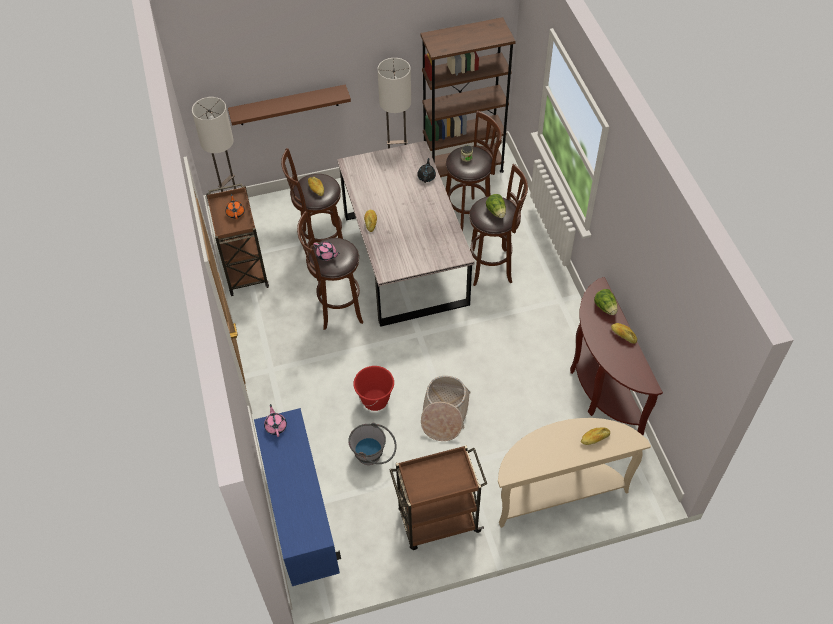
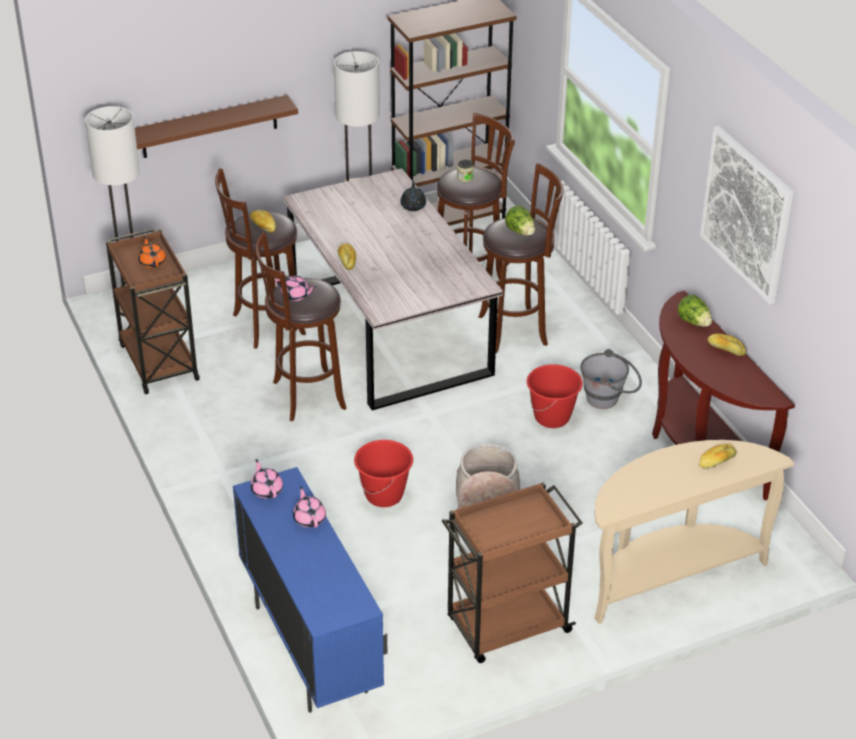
camera: 10 degrees left, 15 degrees down
(300, 455) = (309, 518): none -> pink teapot
(374, 455) = (397, 559): grey bucket -> grey bucket (609, 399)
(503, 346) = (552, 417): none -> red bucket
(647, 254) = (746, 213): none -> picture

